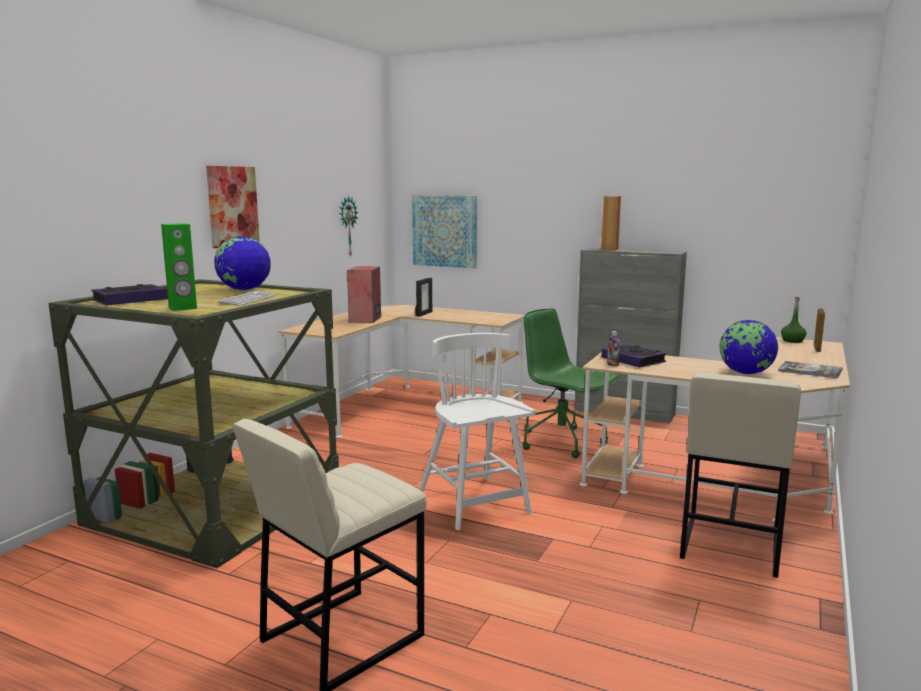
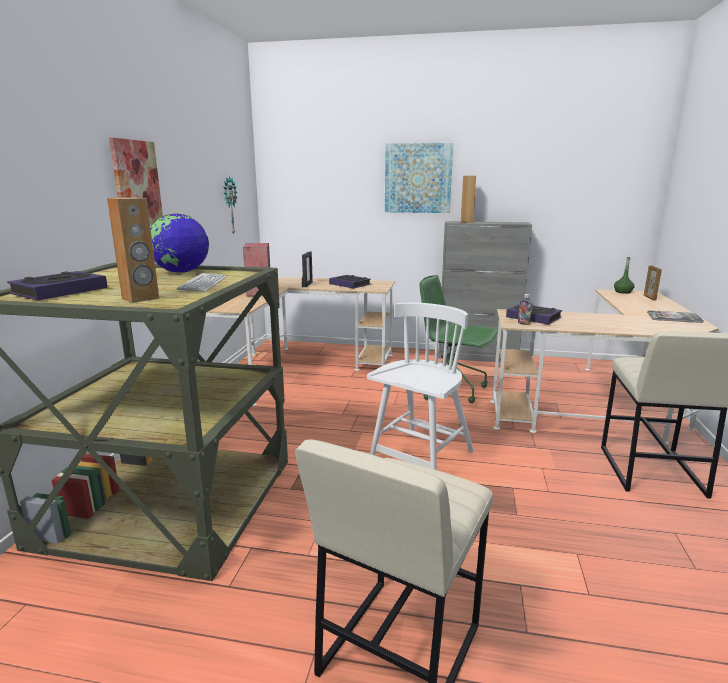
camera: 15 degrees left, 5 degrees up
(183, 308) = (141, 298): green speaker -> brown speaker
(445, 231) = (312, 209): picture -> picture (418, 178)
(470, 316) = (350, 284): none -> book
(474, 503) = (420, 459): white chair -> white chair turned 75 degrees clockwise
(745, 373) = (633, 323): globe -> none

